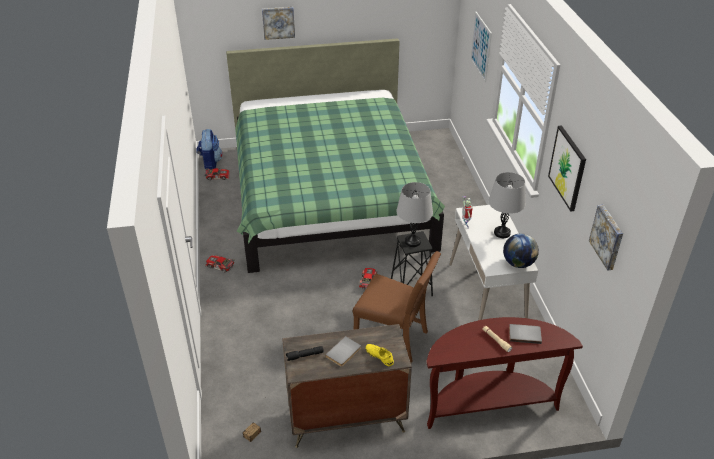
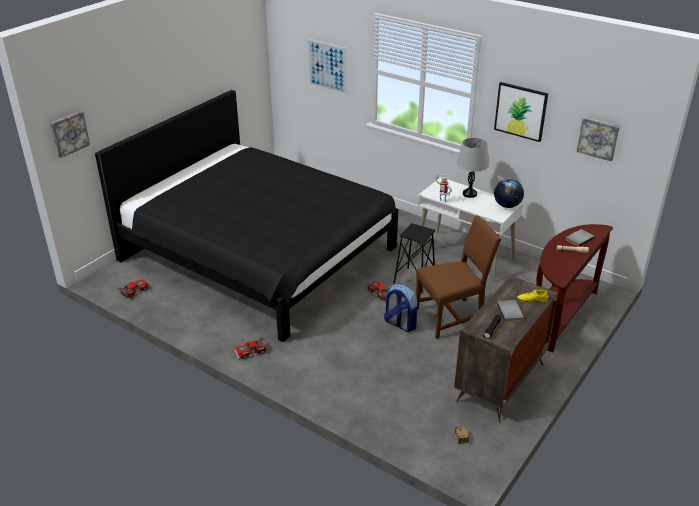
camera: 45 degrees left, 5 degrees down
(210, 162) = (108, 284): backpack -> backpack (399, 324)
(278, 22) = (135, 105): picture -> picture (69, 133)
(329, 196) = (259, 255): green bed -> black bed
(412, 242) = (416, 232): grey table lamp -> none

